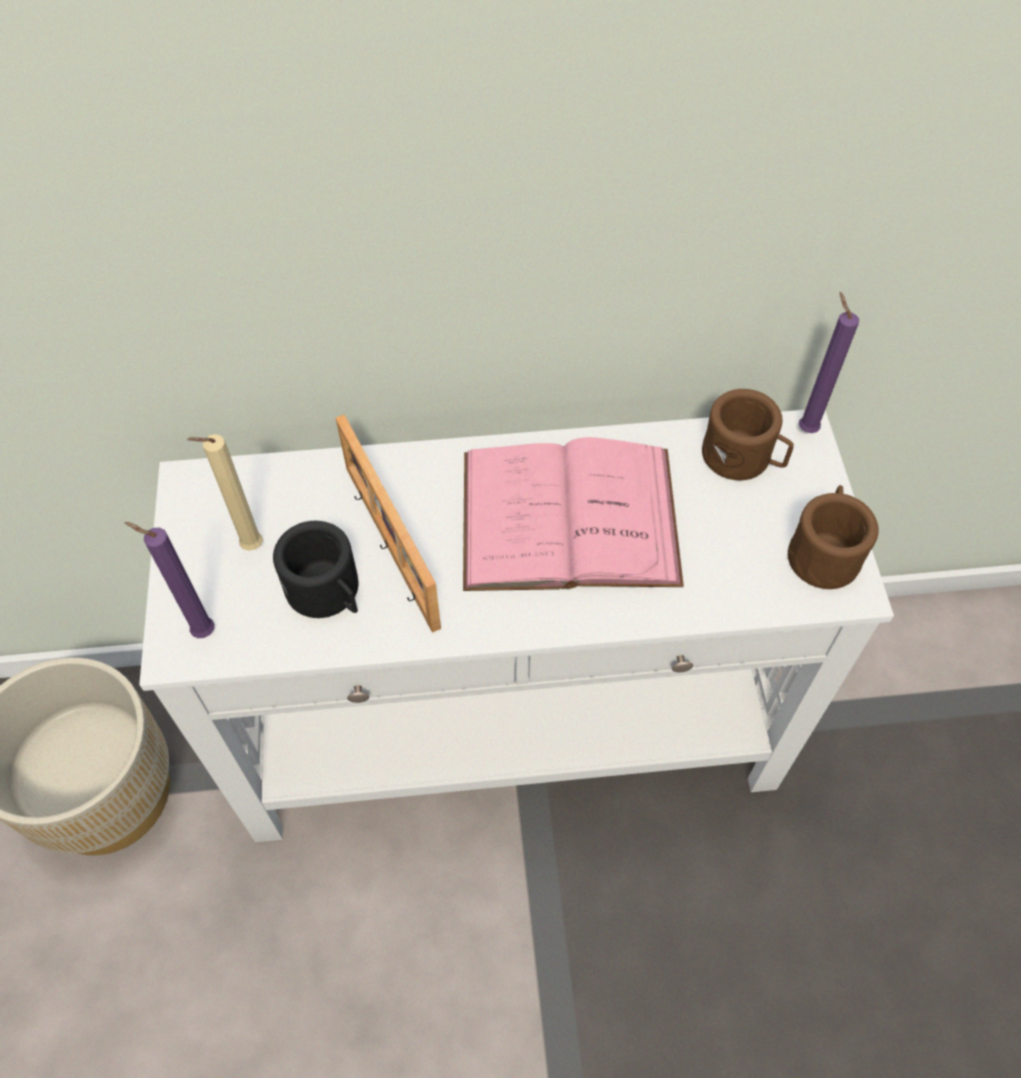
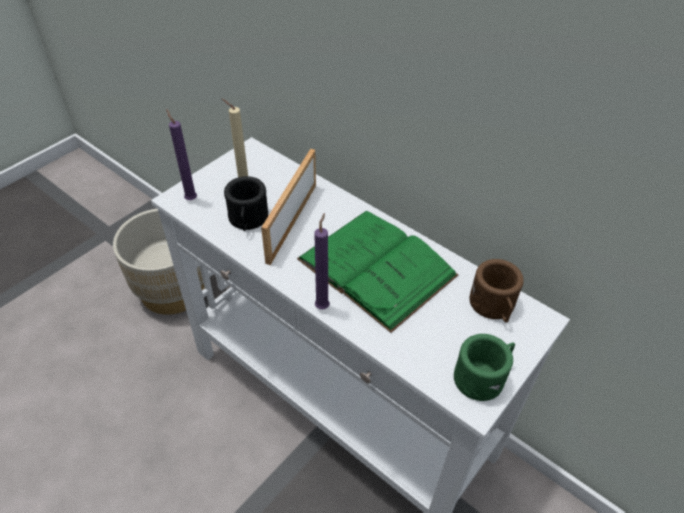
camera: 45 degrees right, 10 degrees down
(569, 518) = (376, 267): pink book -> green book
(805, 428) = (546, 319): purple candle -> purple candle (323, 305)
(824, 551) = (483, 377): brown mug -> green mug

